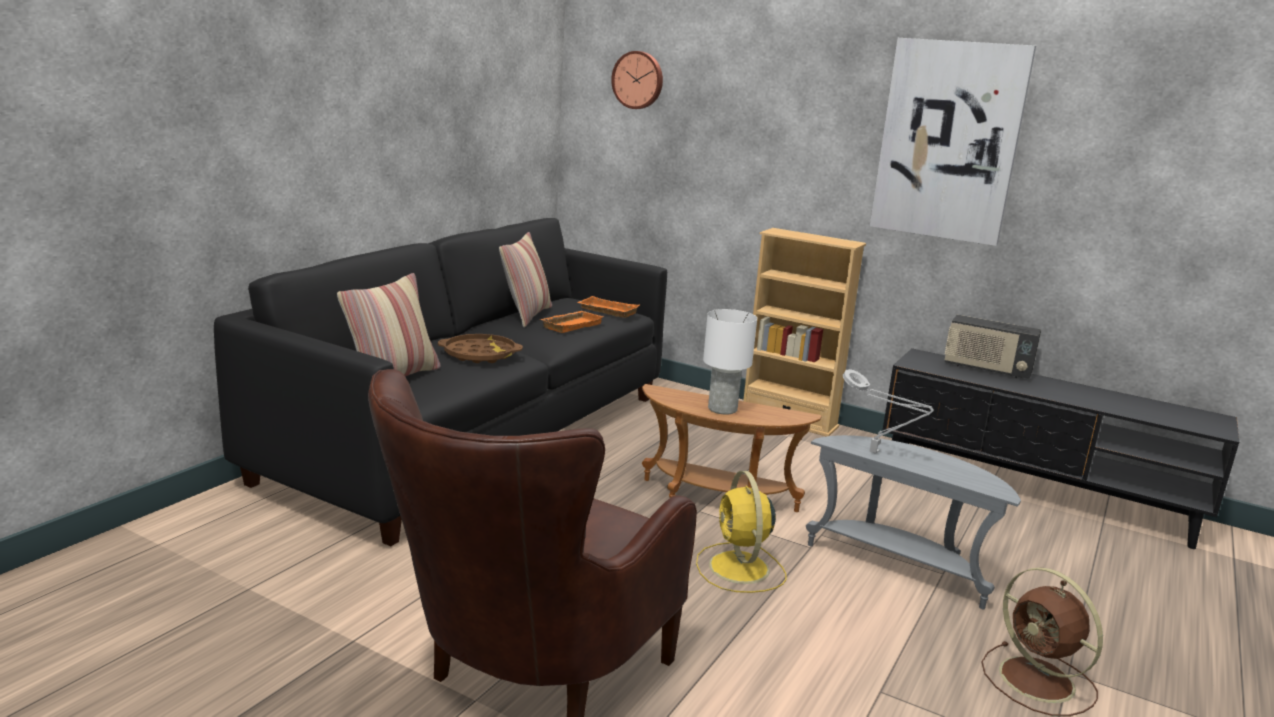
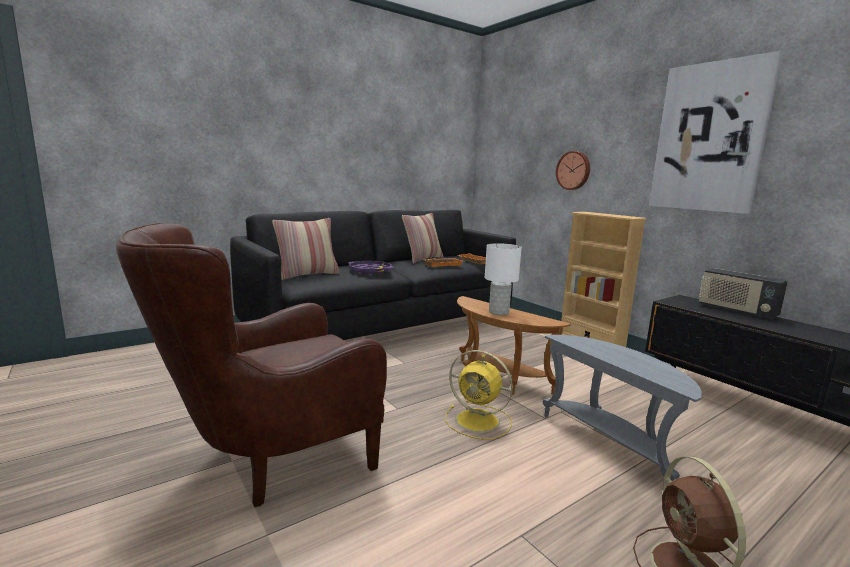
camera: 25 degrees right, 5 degrees down
(480, 354) = (370, 271): brown tray -> purple tray
(638, 80) = (513, 128): wall clock -> wall clock (573, 170)
(740, 569) = (479, 421): yellow fan -> yellow fan turned 75 degrees counterclockwise
(877, 453) = (591, 349): grey table lamp -> none

